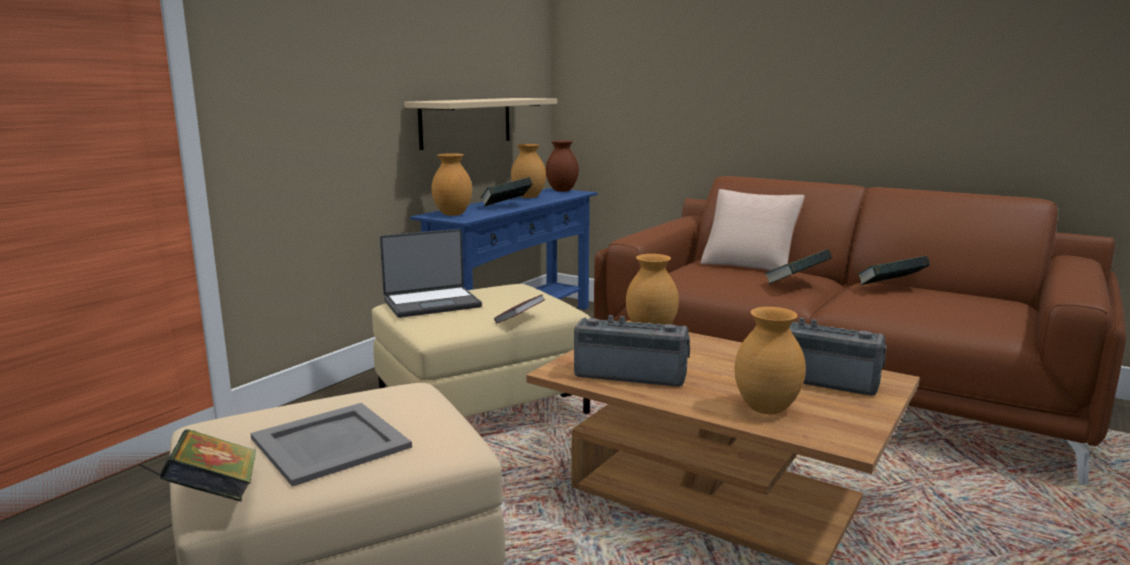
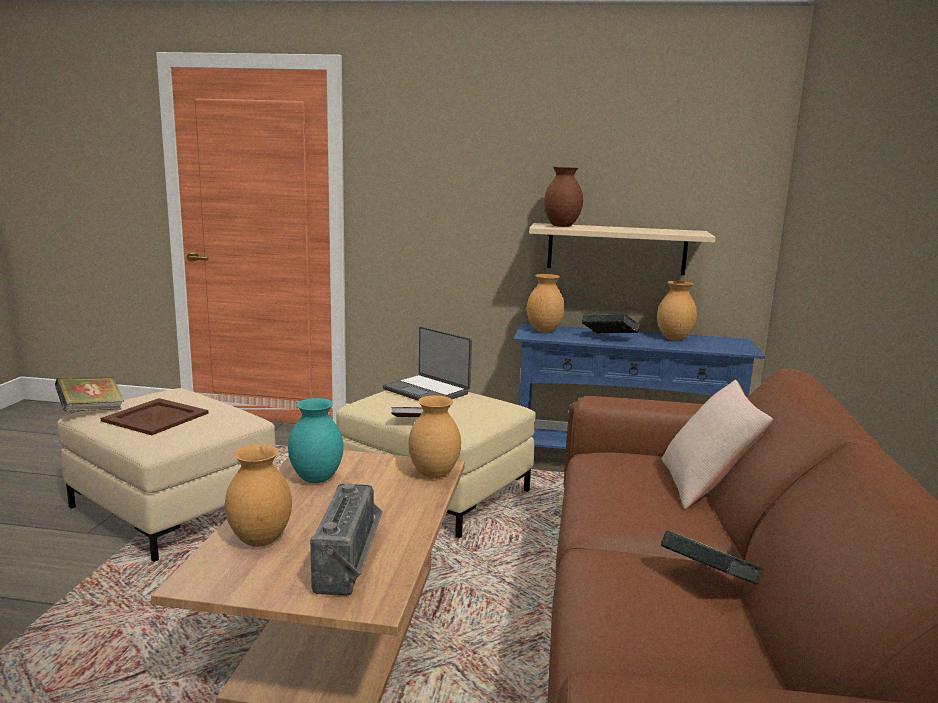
camera: 65 degrees right, 0 degrees up
(331, 442) = (156, 417): grey tray -> brown tray
(562, 191) = (737, 344): brown vase -> brown vase (561, 226)
(631, 374) = (317, 479): radio -> turquoise vase
(796, 284) = (644, 517): book -> none

